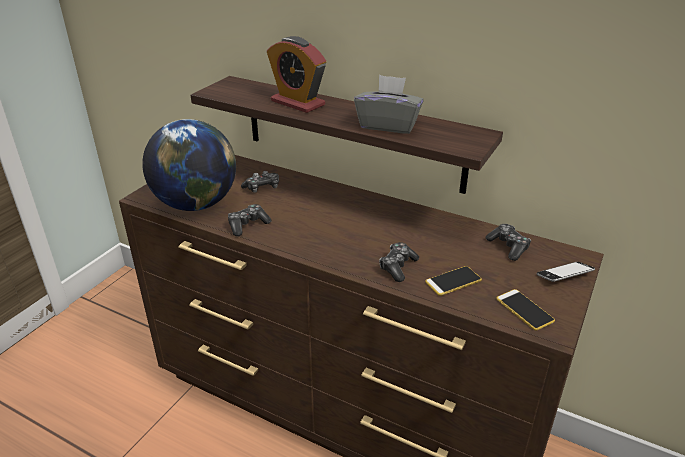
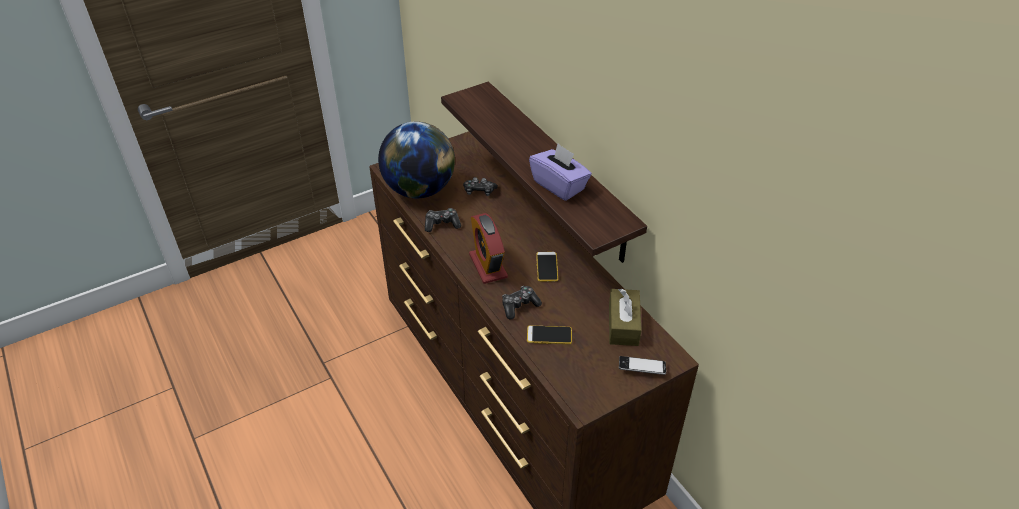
camera: 30 degrees right, 10 degrees up
(297, 103) = (513, 134): alarm clock -> alarm clock (488, 266)
(388, 125) = (559, 185): grey tissue box -> purple tissue box
(508, 247) = (623, 324): game controller -> brown tissue box
(524, 310) = (579, 381): phone -> phone (547, 267)

